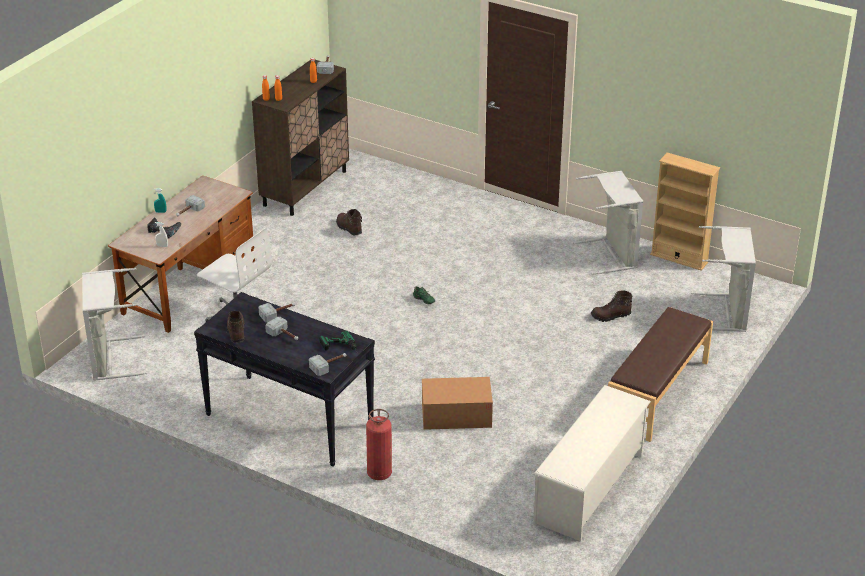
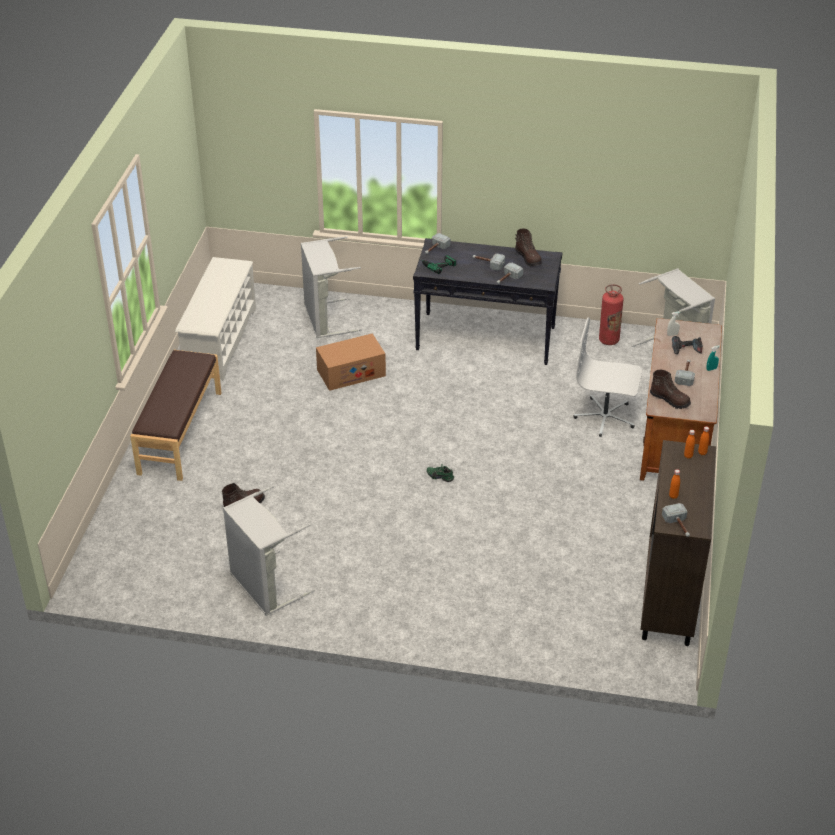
camera: 160 degrees right, 5 degrees up
(348, 228) = (575, 548): brown boot -> brown boot (670, 400)
(379, 473) = (388, 316): fire extinguisher -> fire extinguisher (609, 340)
(679, 258) = (184, 603): beige bookcase -> none
(726, 313) = (123, 538): grey laundry basket -> grey laundry basket (325, 319)

